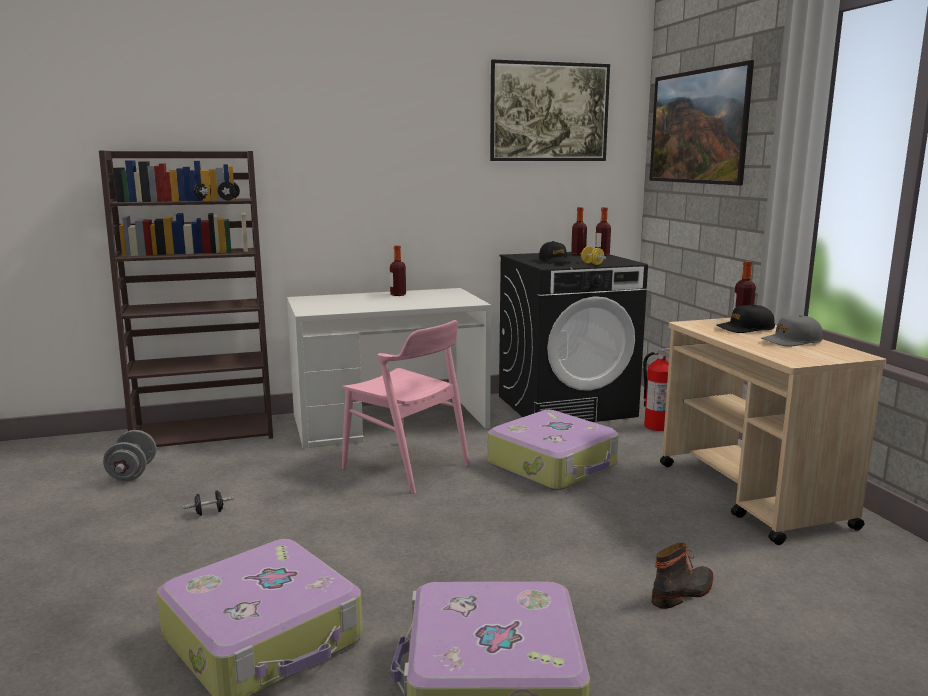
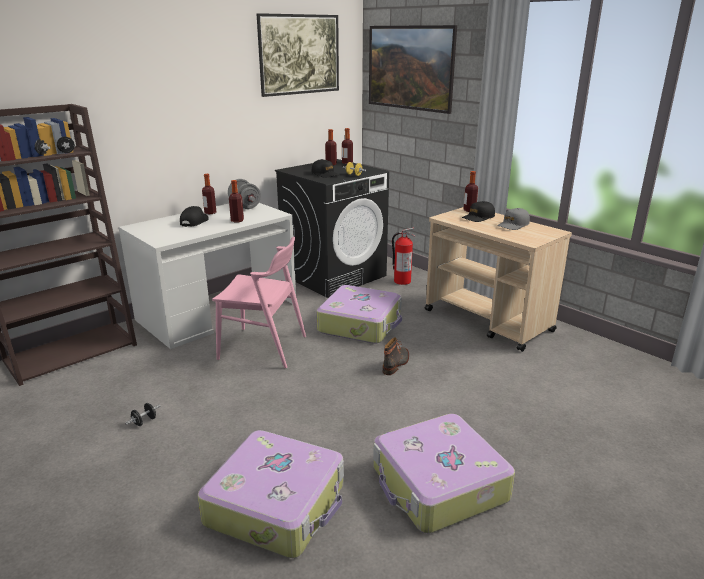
camera: 25 degrees left, 10 degrees up
(132, 473) = (41, 403): grey dumbbell -> grey dumbbell (245, 206)
(369, 300) = (194, 222): none -> black cap
(417, 303) = (237, 220): none -> bottle
(683, 592) = (496, 395): boot -> boot (396, 364)

